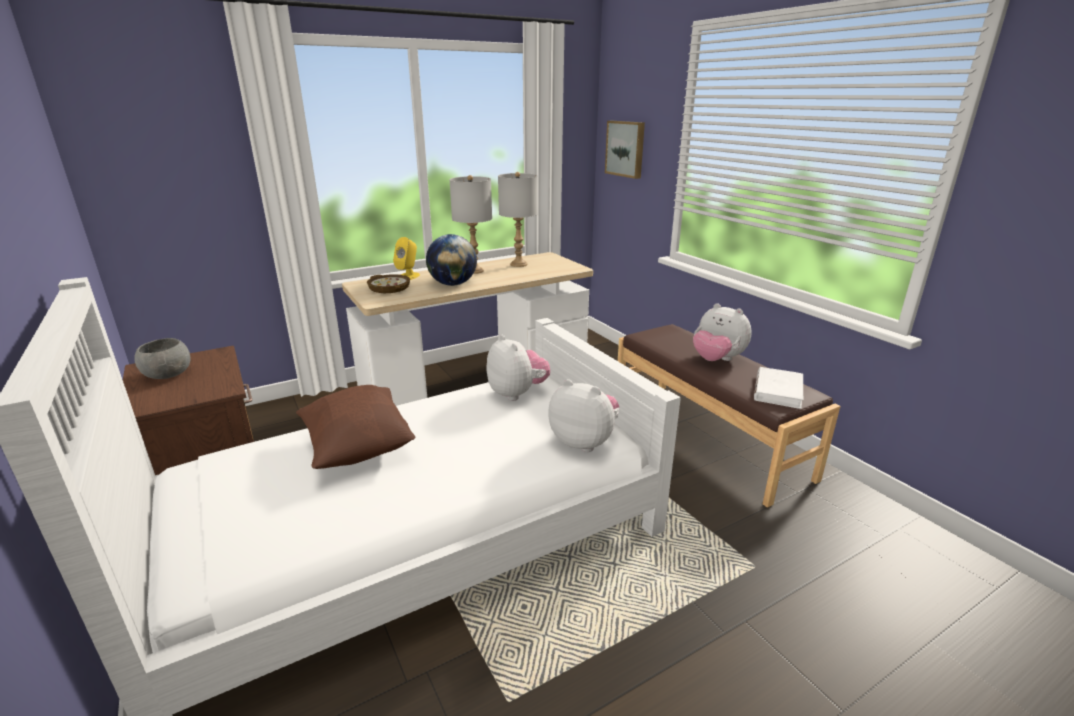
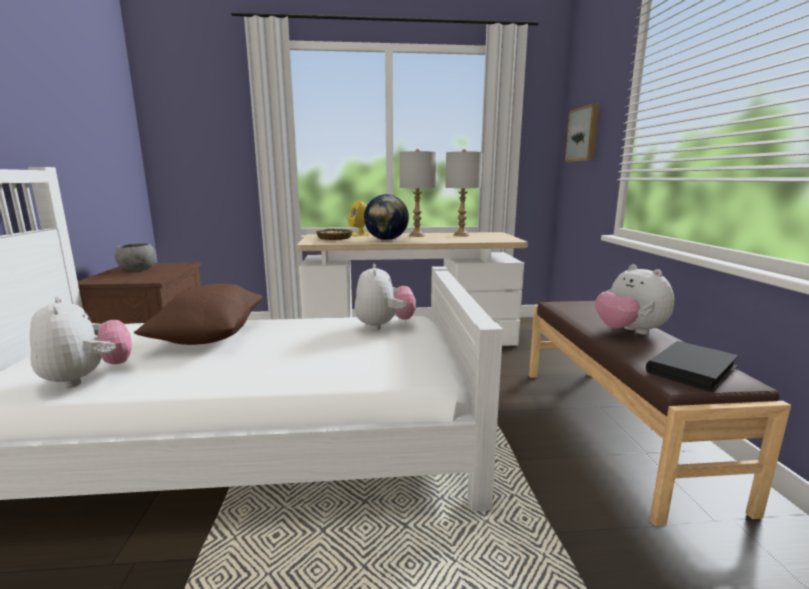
camera: 25 degrees right, 10 degrees down
(584, 441) = (402, 371): plush toy -> plush toy (87, 378)
(778, 390) = (691, 369): white book -> black book

